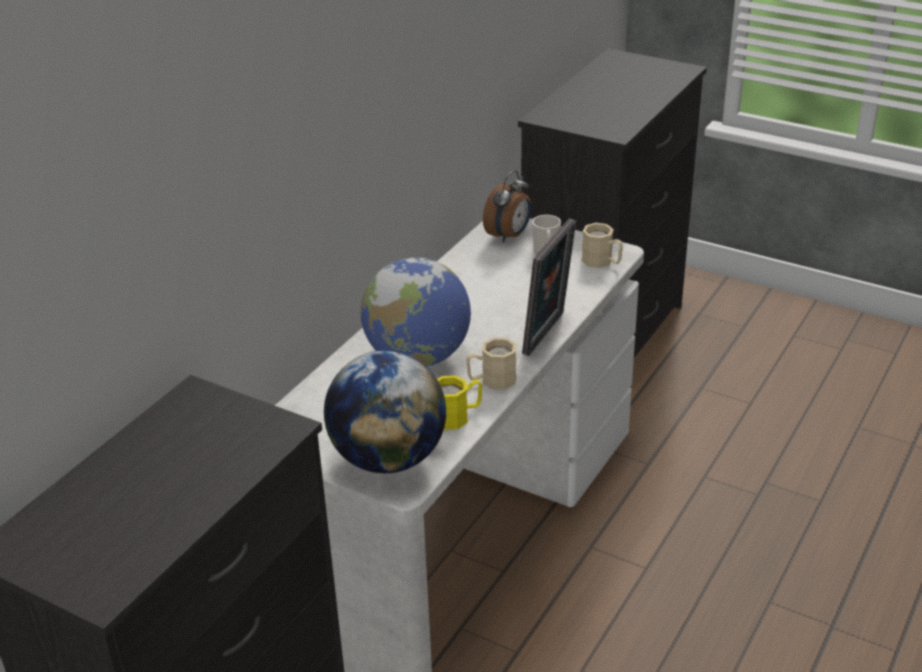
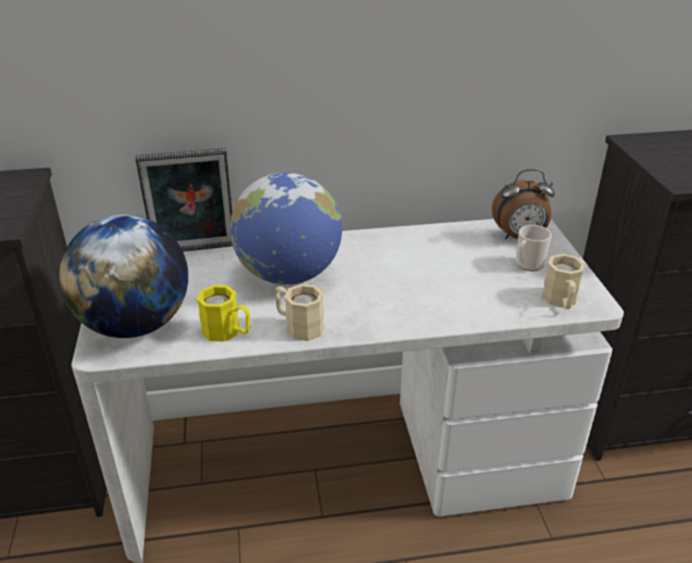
camera: 50 degrees right, 0 degrees up
(548, 334) = (405, 324): picture frame -> picture frame (195, 251)

